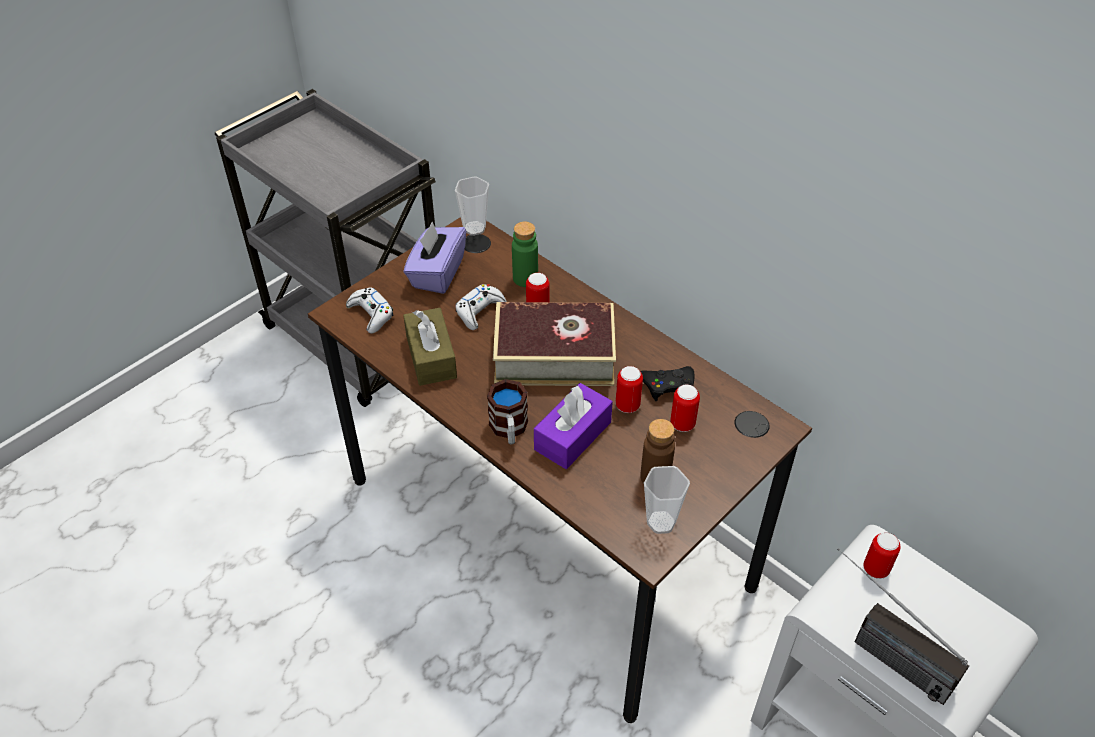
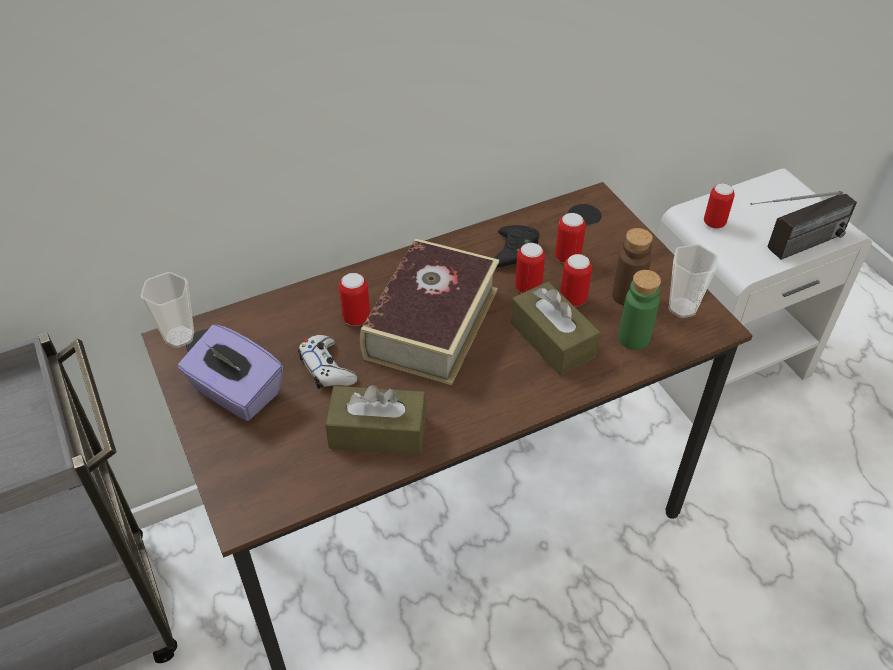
camera: 70 degrees left, 0 degrees up
(371, 314) = (268, 478): white game controller -> none
(509, 430) = (524, 389): mug -> none
(525, 278) = (297, 315): green bottle -> green bottle (634, 338)
(572, 436) = (552, 340): purple tissue box -> brown tissue box
(629, 439) = (573, 299): none -> can

